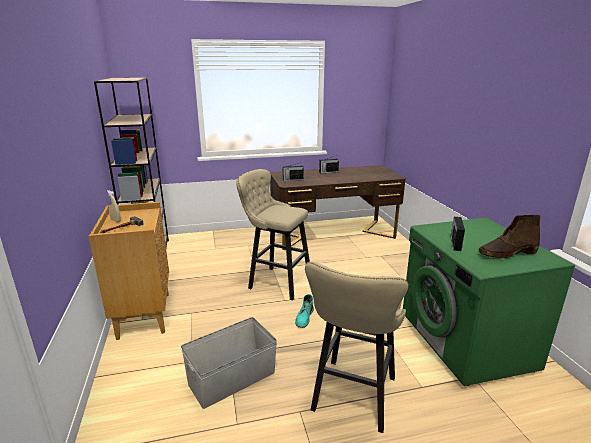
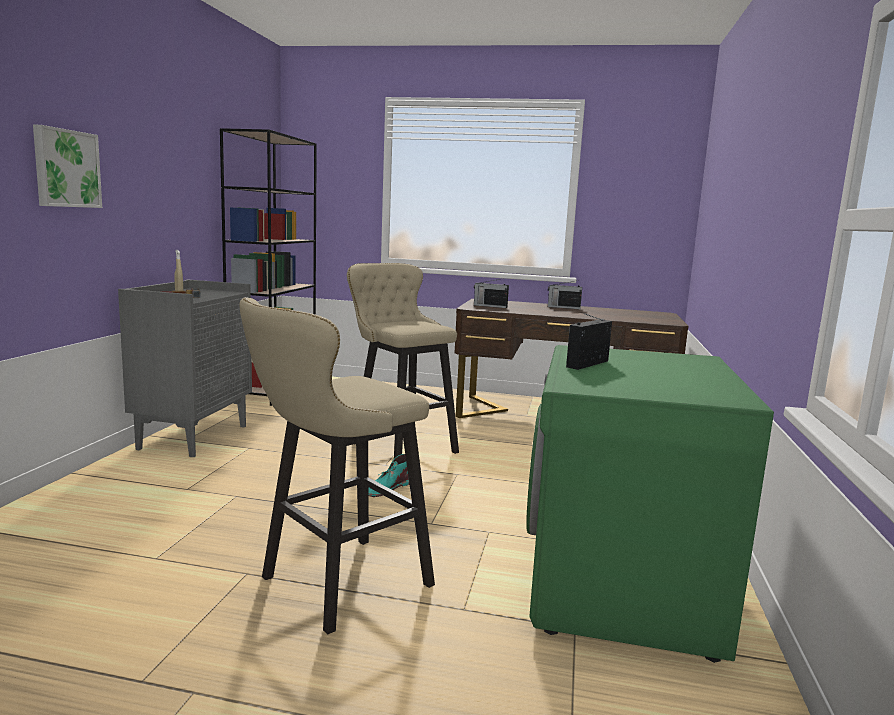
camera: 25 degrees right, 10 degrees down
(49, 159) = (65, 168): none -> picture
(144, 315) = (194, 437): brown cabinet -> grey cabinet
(231, 378) = (209, 517): grey storage box -> none
(507, 253) = (657, 382): brown boot -> none

